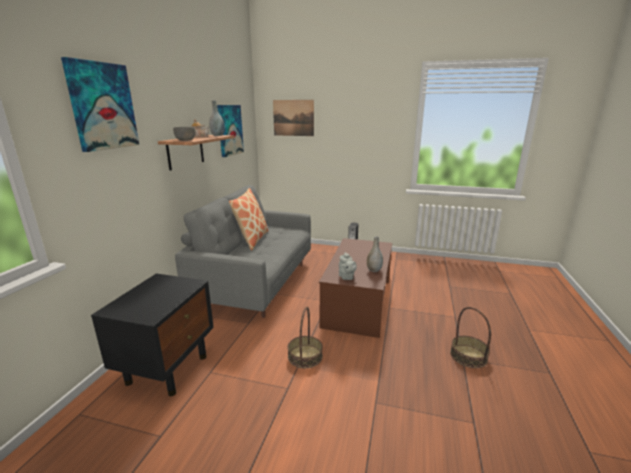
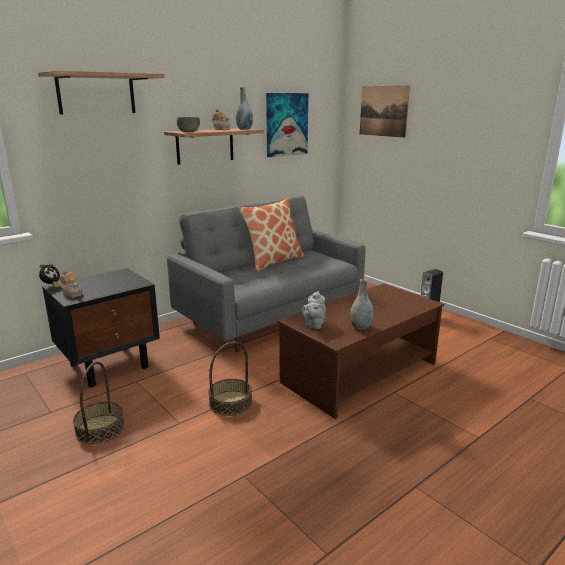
camera: 35 degrees right, 0 degrees up
(102, 106) = (96, 94): picture -> shelf
(104, 312) = (51, 286): none -> alarm clock
(141, 311) = (72, 293): none -> teapot
(468, 356) = (428, 488): basket -> basket (100, 429)

